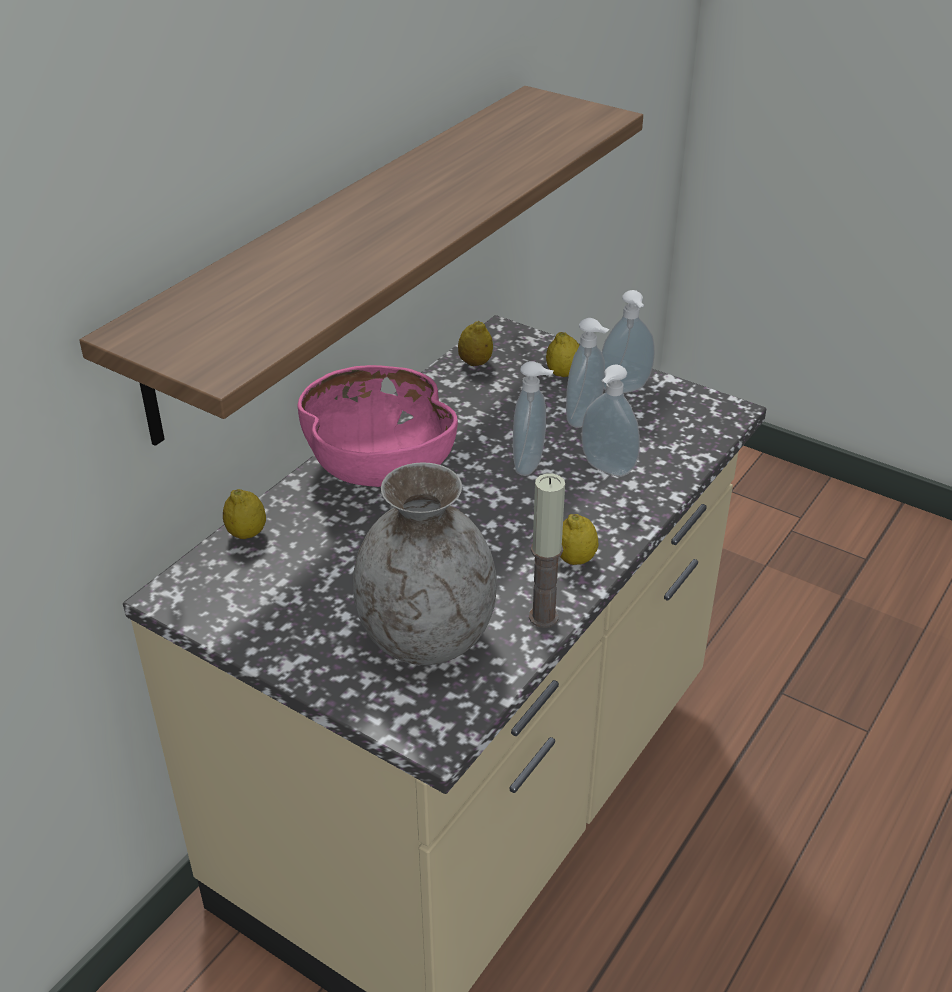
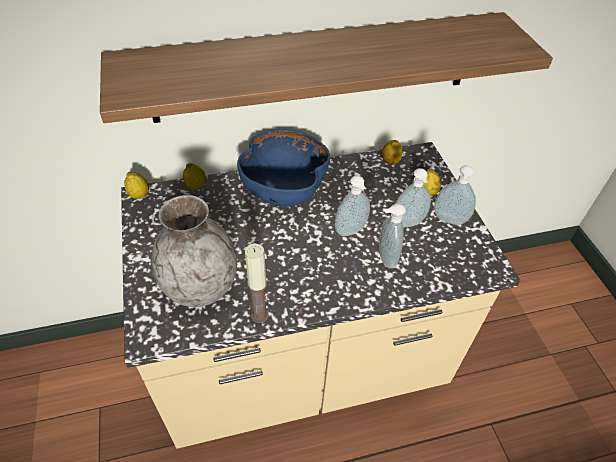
camera: 40 degrees right, 10 degrees up
(378, 466) = (283, 188): pink bowl -> blue bowl
(575, 559) = (310, 296): lemon -> lemon (139, 195)

